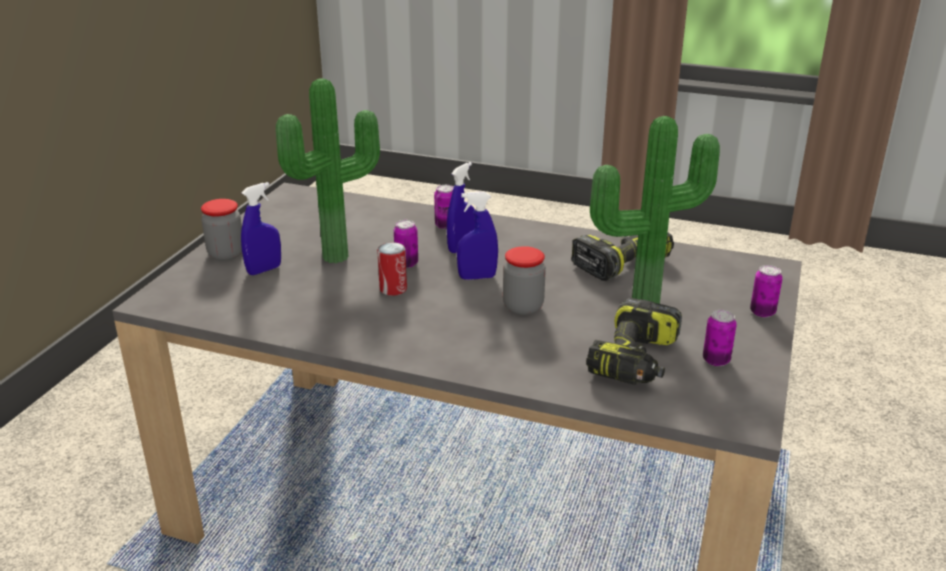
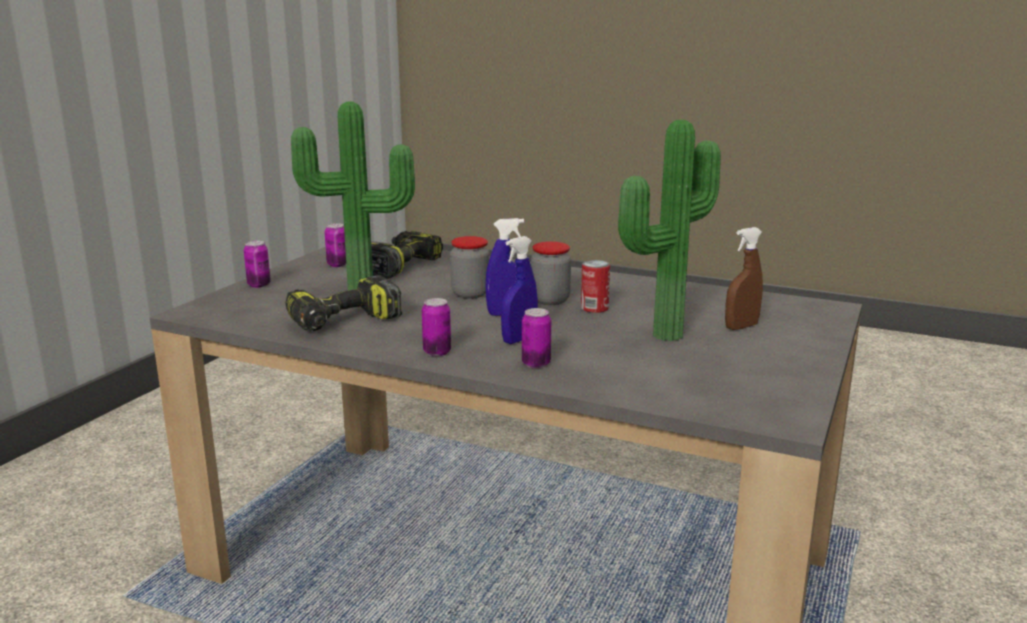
camera: 175 degrees left, 10 degrees down
(226, 254) = (801, 342): jar -> jar (550, 300)
(264, 270) = (741, 327): blue spray bottle -> brown spray bottle
(406, 263) = (583, 327): can -> can (437, 352)

